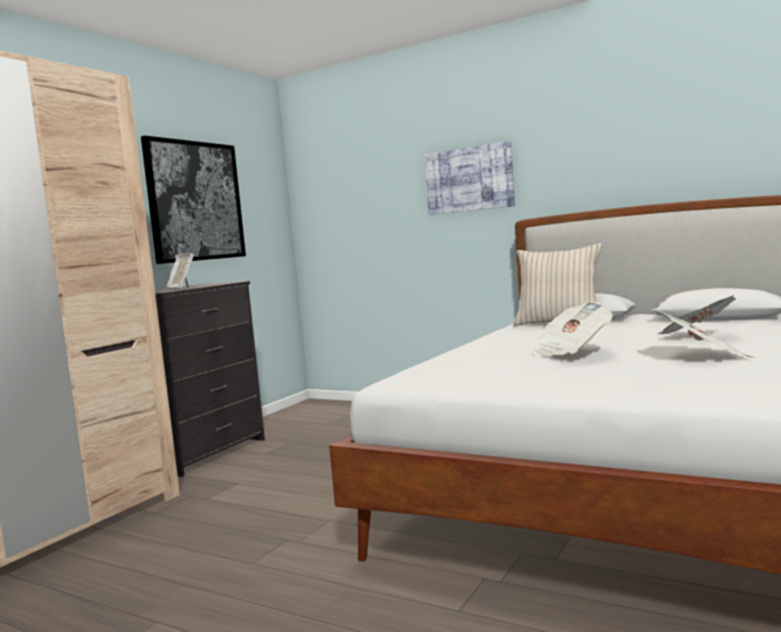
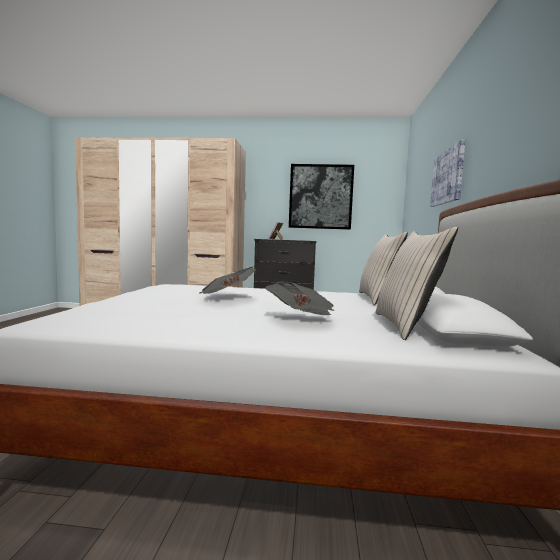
camera: 65 degrees right, 0 degrees up
(704, 357) = (195, 316): newspaper -> none
(707, 322) = (406, 326): none -> beige pillow

